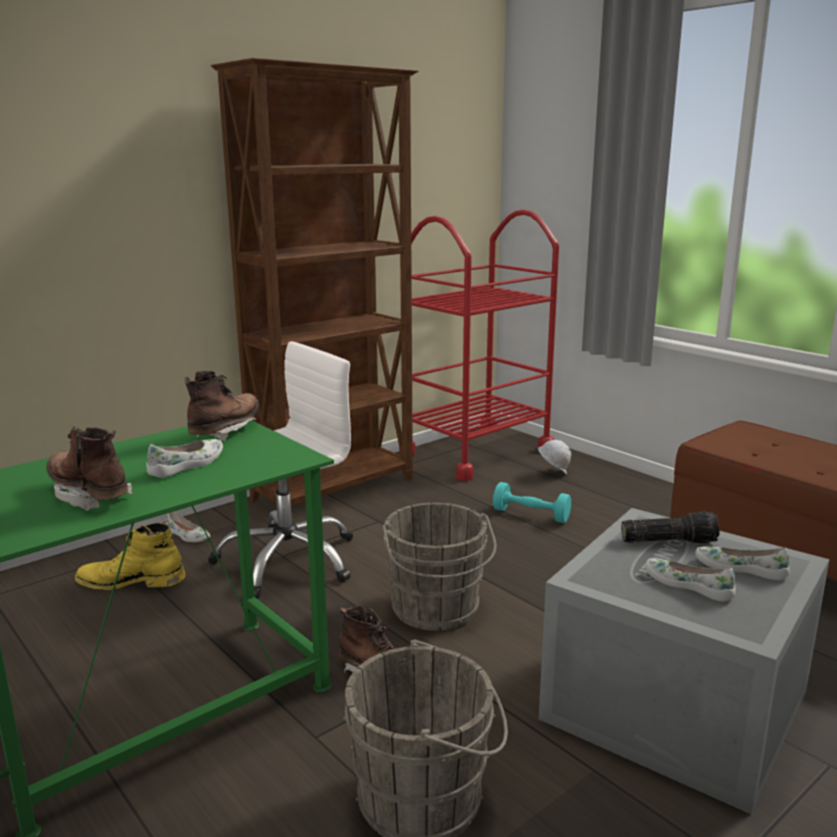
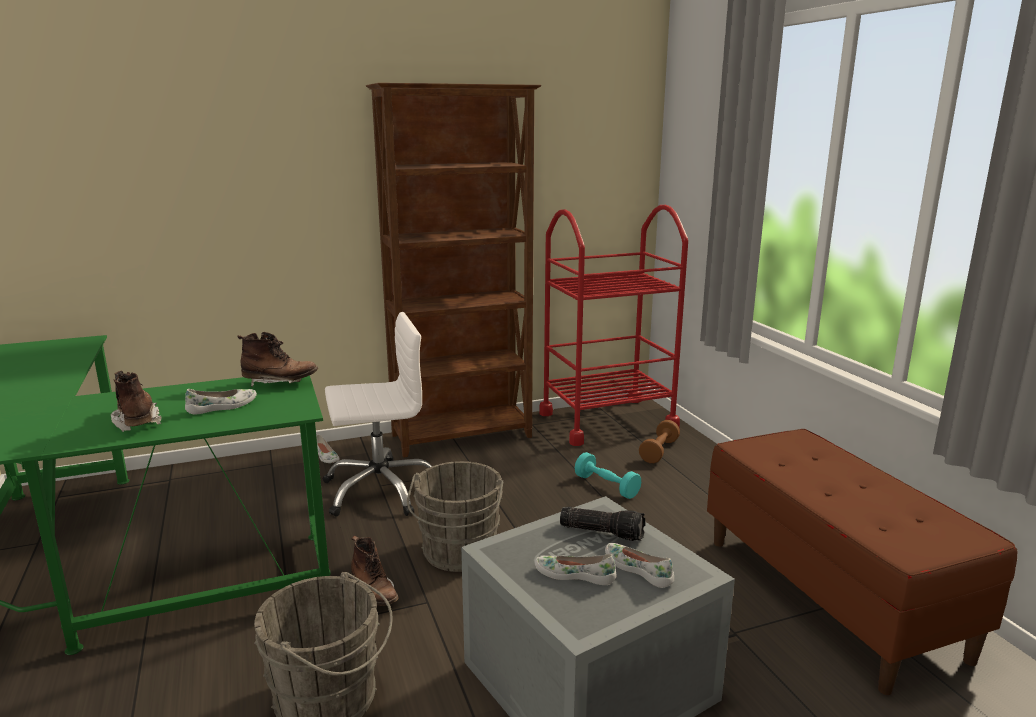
camera: 20 degrees right, 0 degrees up
(131, 581) = (262, 485): yellow boot -> none
(225, 431) = (280, 383): brown boot -> brown boot turned 45 degrees clockwise
(553, 473) = (659, 451): white hard hat -> brown dumbbell
(688, 585) = (575, 574): white shoe -> white shoe turned 45 degrees counterclockwise

